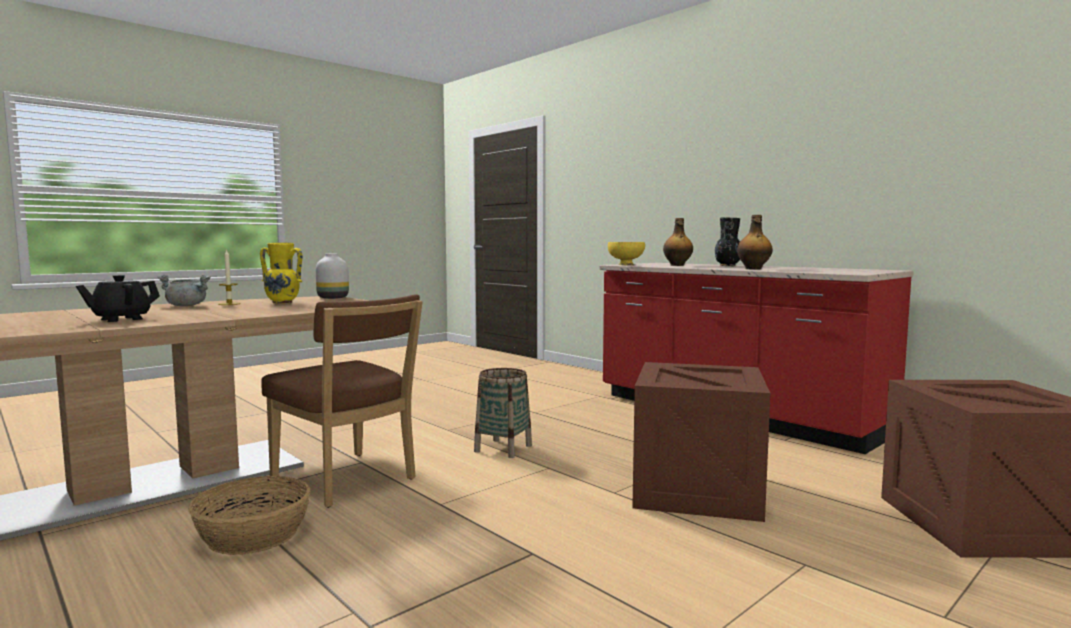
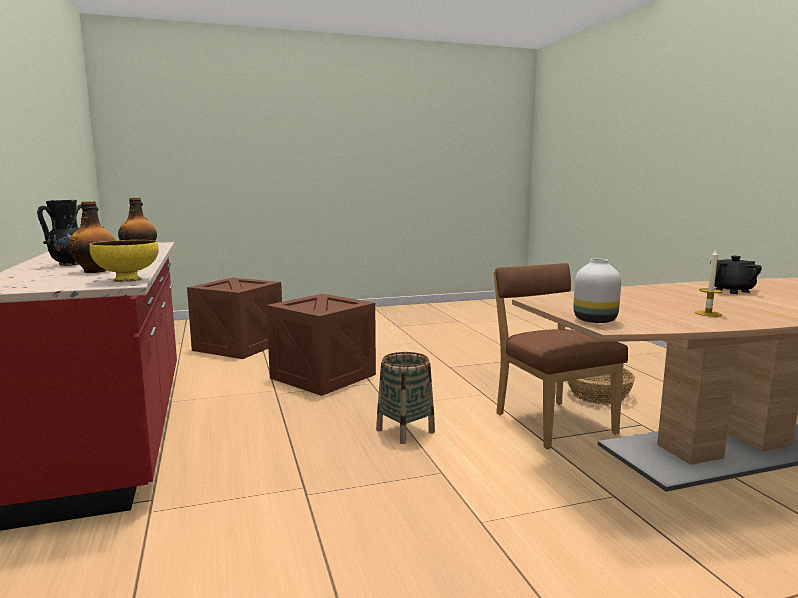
camera: 155 degrees left, 5 degrees up
(187, 306) = (751, 313): grey cooking pot -> none
(283, 303) = (642, 310): yellow vase -> none

